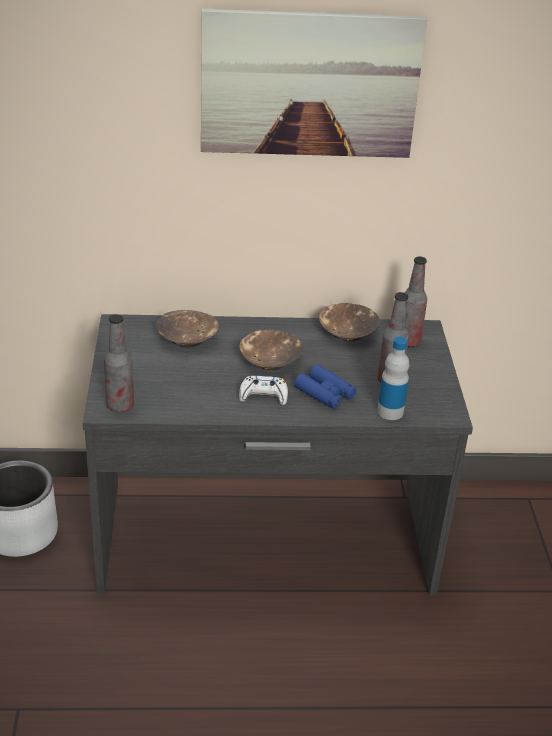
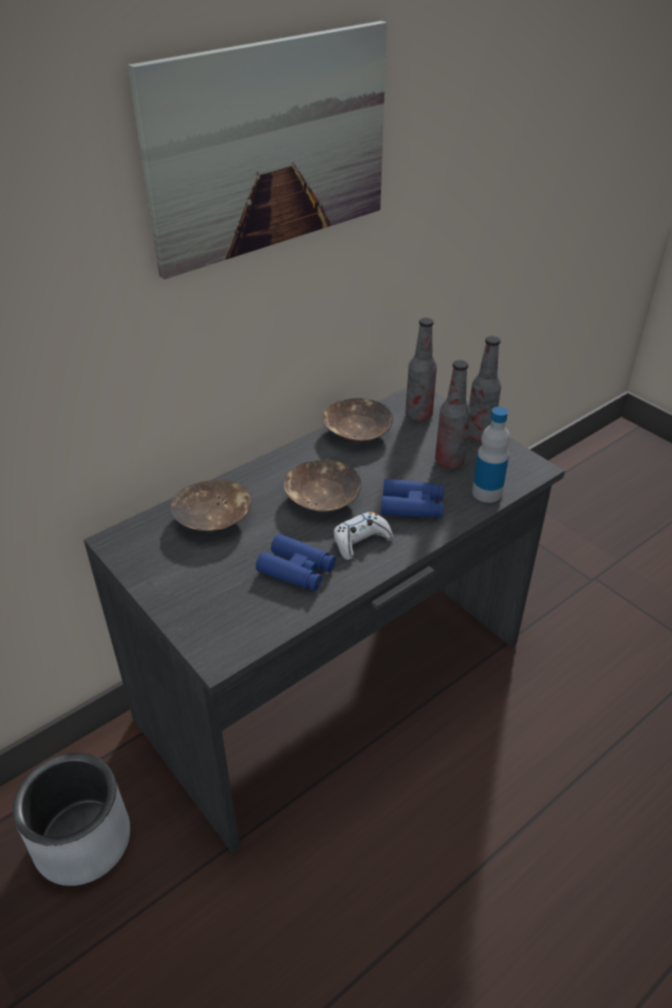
camera: 35 degrees left, 5 degrees up
(120, 406) = (230, 640): bottle -> bottle (479, 435)
(202, 391) = (297, 570): none -> blue binoculars

